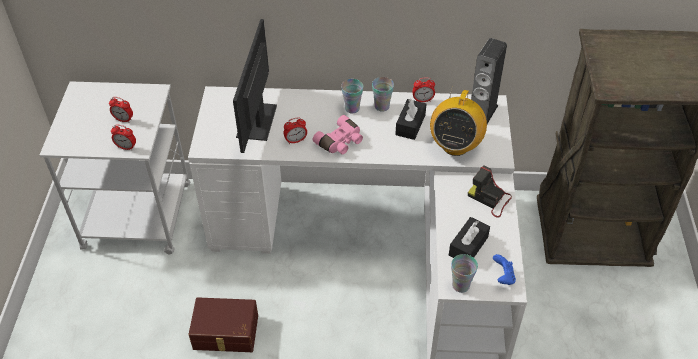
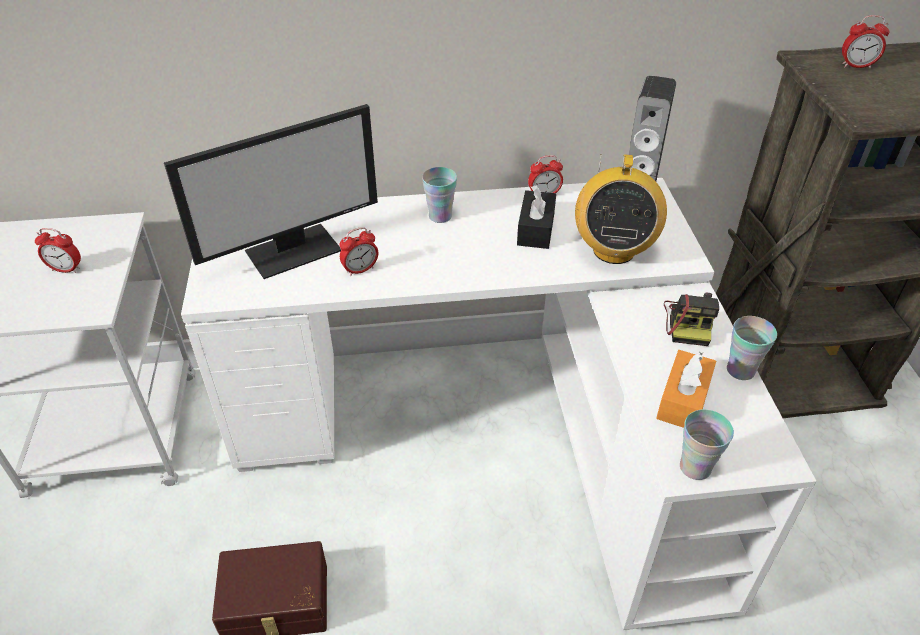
camera: 10 degrees left, 5 degrees down
(126, 147) = (71, 311): alarm clock -> alarm clock (856, 66)
(257, 122) = (293, 249): monitor -> monitor turned 120 degrees counterclockwise
(340, 142) = (433, 264): pink binoculars -> none
(382, 106) = (485, 209): cup -> cup (740, 370)
(468, 246) = (683, 400): black tissue box -> orange tissue box
(490, 199) = (690, 322): camera -> camera turned 105 degrees counterclockwise
(503, 277) = (759, 442): blue game controller -> none

